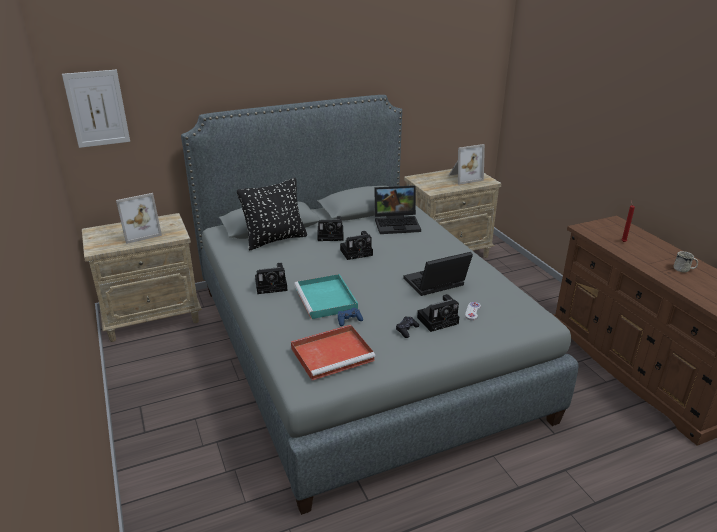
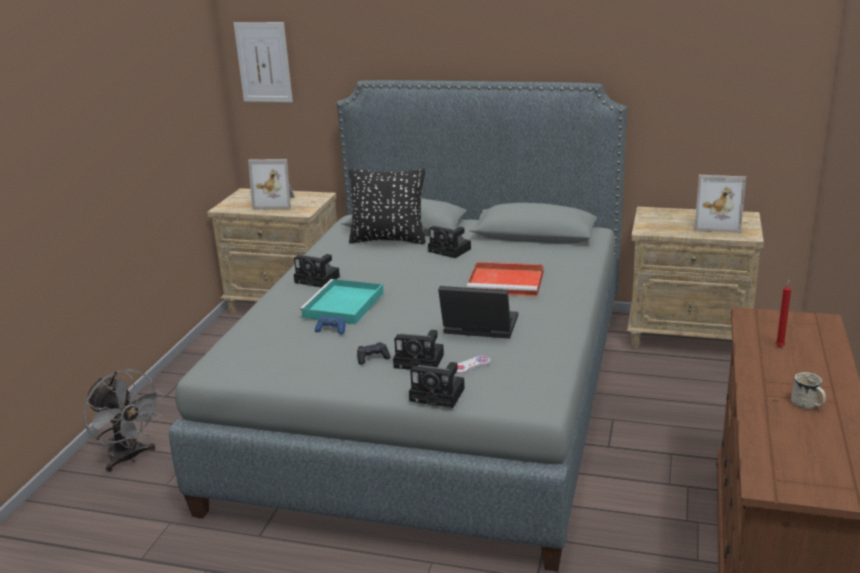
camera: 40 degrees right, 5 degrees down
(182, 497) = (129, 458): none -> grey fan
(333, 354) = (271, 352): red tray -> red tray (507, 282)
(357, 252) = (449, 273): camera -> camera (439, 395)
(398, 223) = (545, 257): laptop -> none

